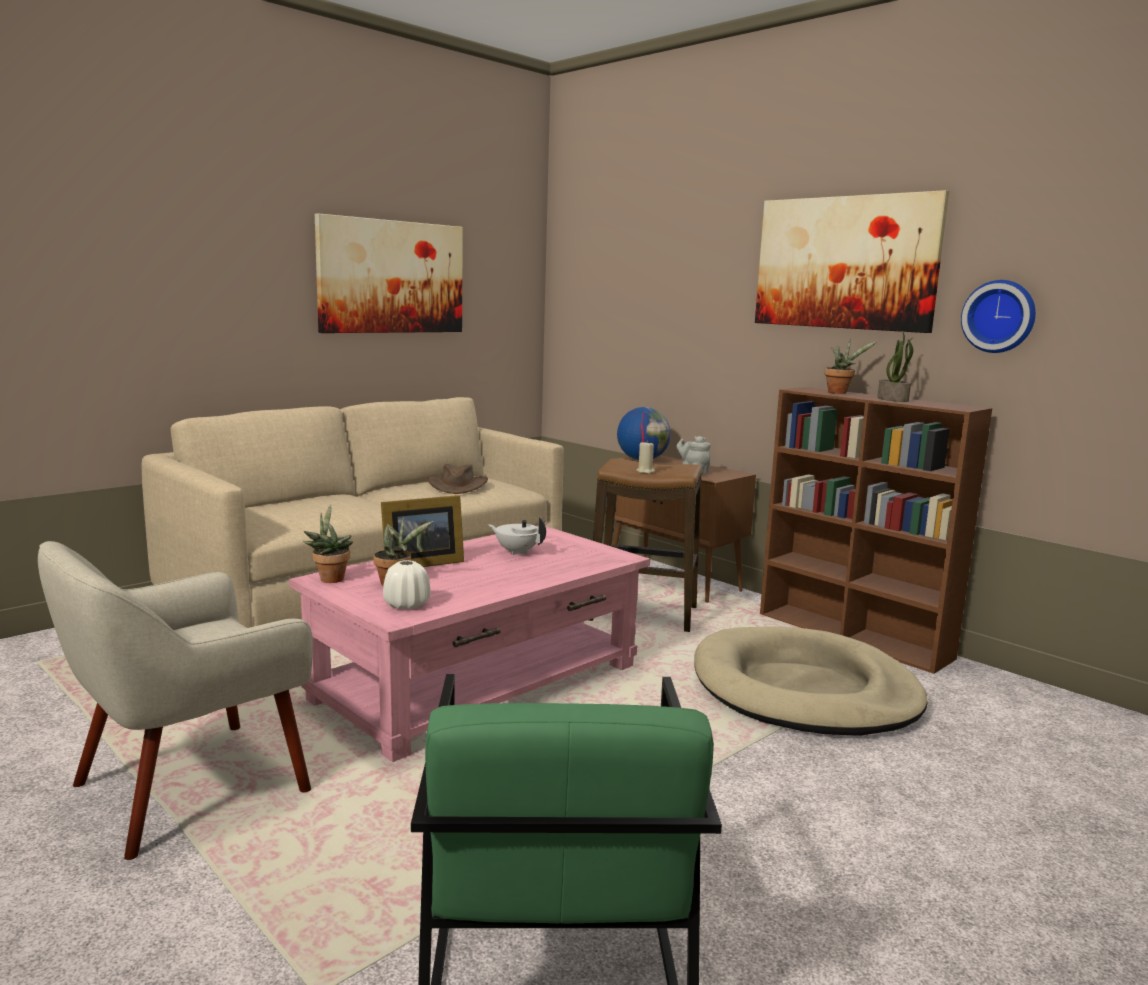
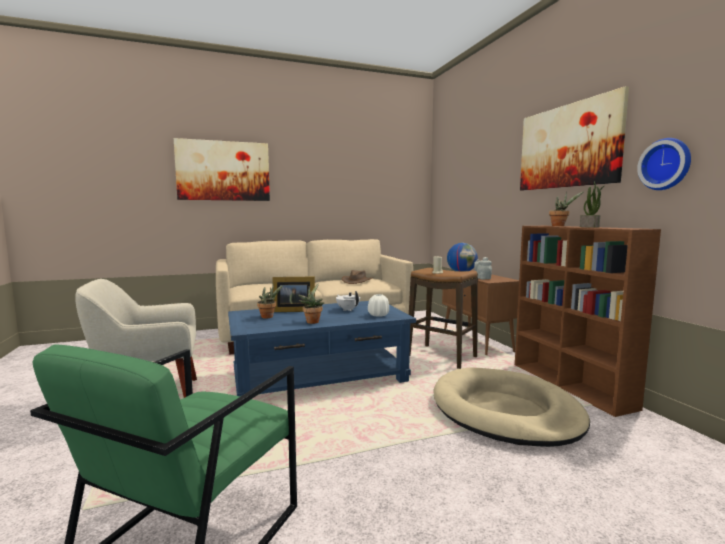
camera: 25 degrees right, 5 degrees down
(330, 578) = (244, 312): potted plant -> potted plant (312, 321)
(392, 277) = (342, 181): picture -> picture (223, 171)
(407, 605) = (258, 326): white vase -> white vase (378, 315)
(479, 683) = (320, 377): pink coffee table -> blue coffee table

